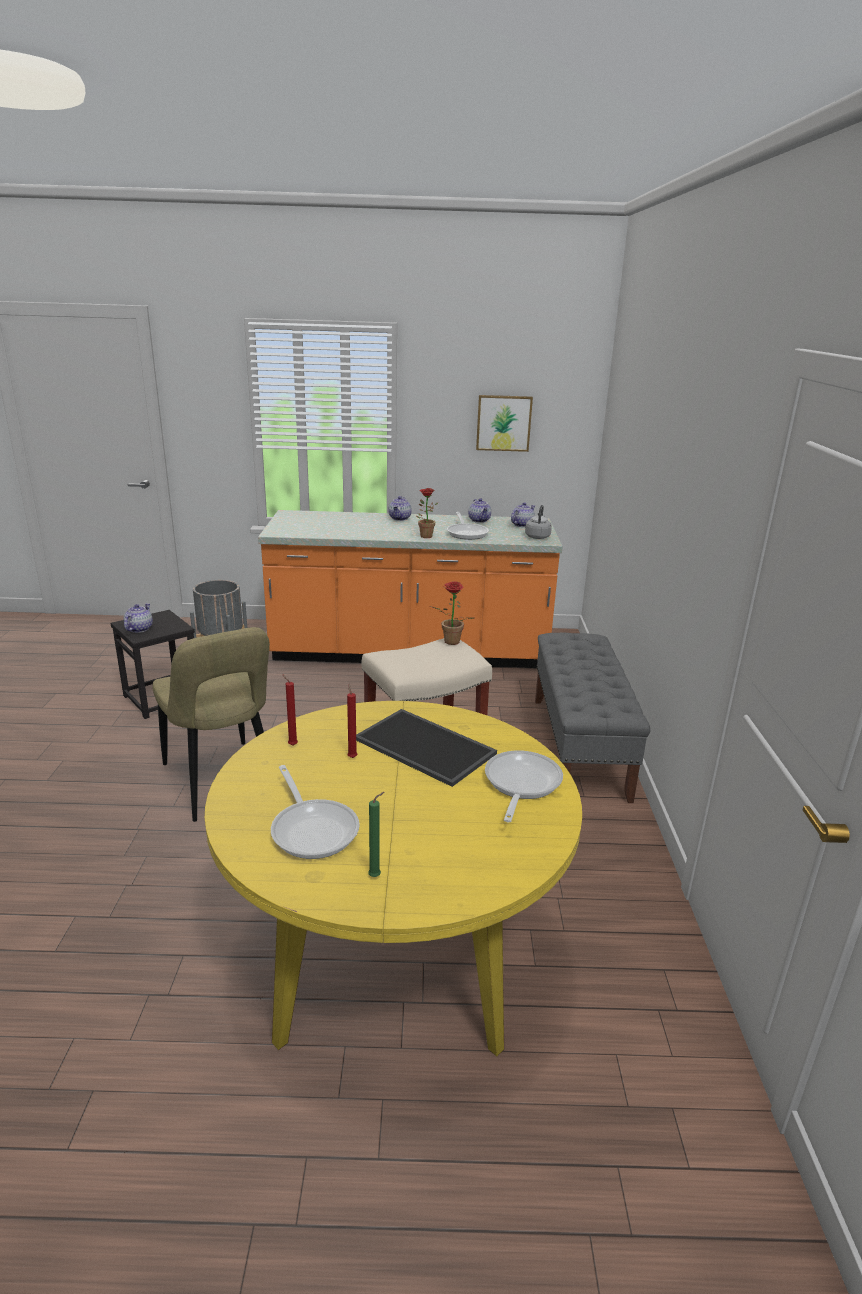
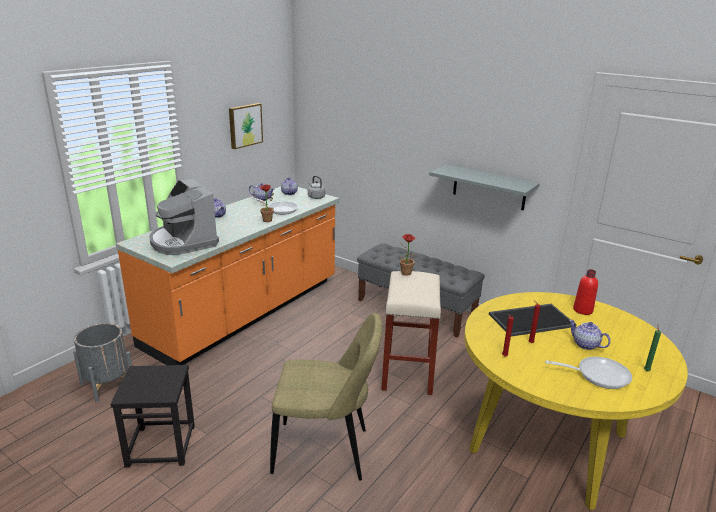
camera: 55 degrees left, 0 degrees up
(139, 629) = (150, 391): teapot -> teapot (585, 345)
(317, 525) = (183, 242): none -> coffee machine
(520, 784) = (582, 310): frying pan -> red bottle
(684, 572) = (489, 187): none -> grey shelf

